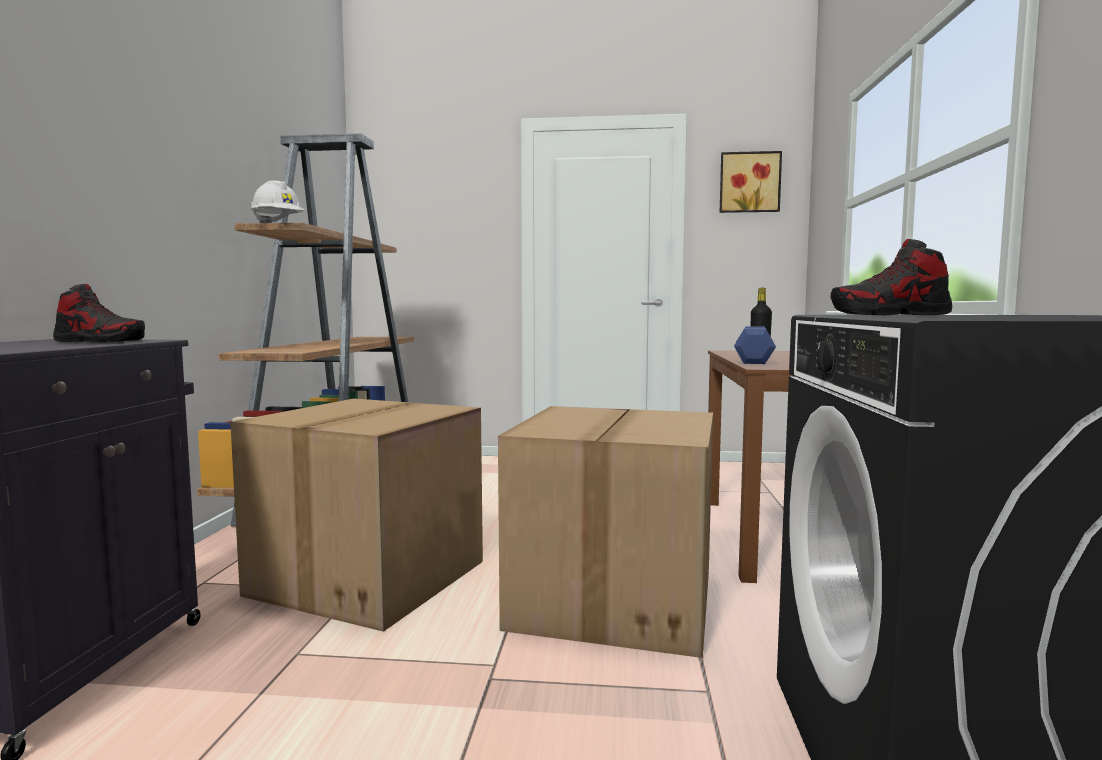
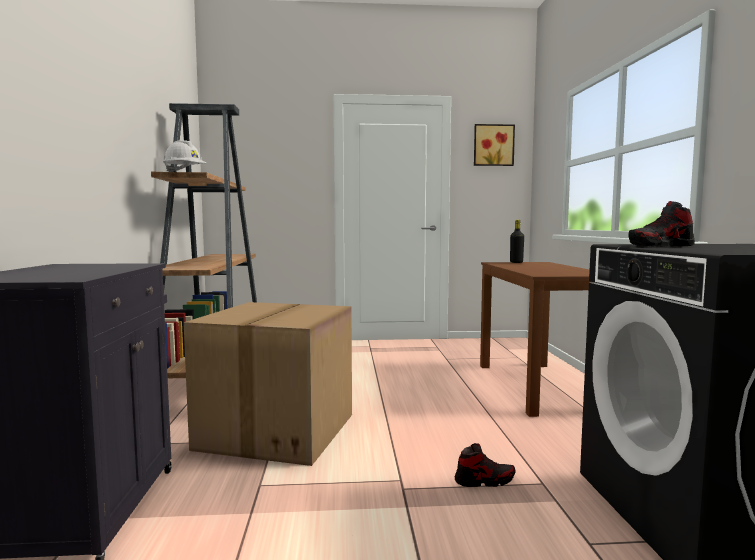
camera: 10 degrees left, 0 degrees up
(100, 341) = (109, 266): shoe -> shoe (484, 481)
(611, 598) = (452, 432): cardboard box -> none
(754, 360) = (526, 269): blue dumbbell -> none

